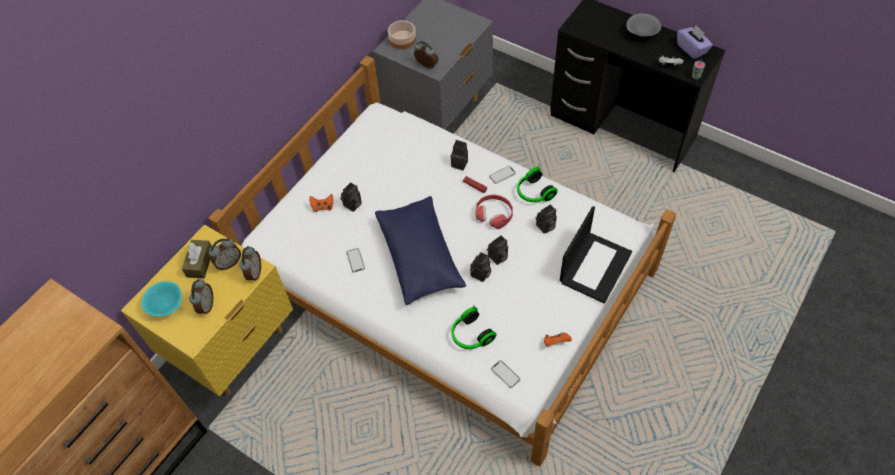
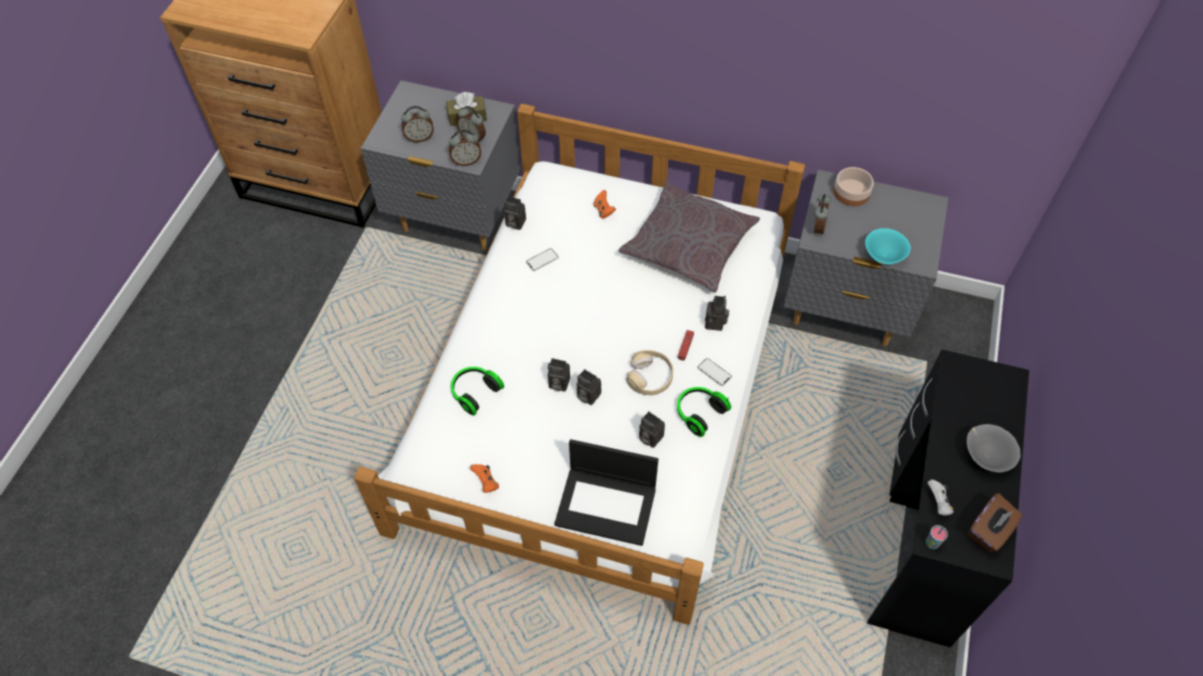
camera: 70 degrees right, 0 degrees up
(167, 306) = (412, 110): turquoise bowl -> turquoise bowl (883, 257)
(234, 348) = (455, 218): yellow nightstand -> grey nightstand
(353, 205) = (614, 236): camera -> camera (514, 223)
(382, 161) = (688, 245): none -> grey pillow
(420, 257) = (564, 318): blue pillow -> none
(494, 214) = (650, 377): red headphones -> beige headphones
(505, 374) = (433, 438): phone -> none
(692, 49) = (989, 531): purple tissue box -> brown tissue box

